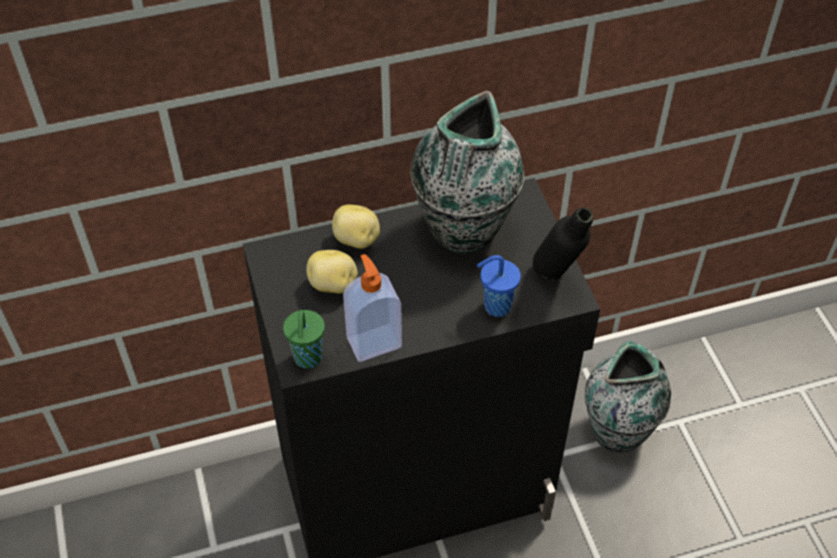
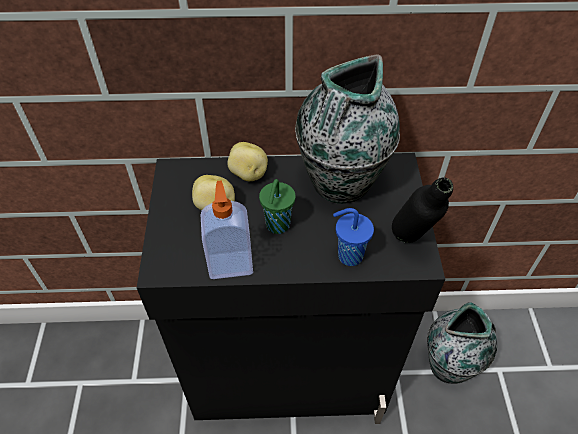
camera: 15 degrees right, 0 degrees up
(307, 359) = (168, 266): green cup -> green cup (277, 226)

